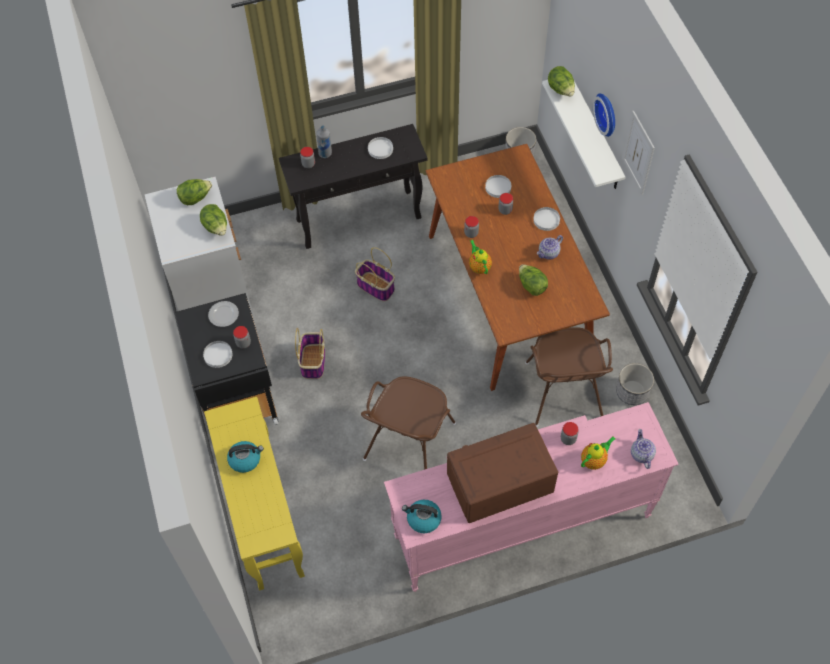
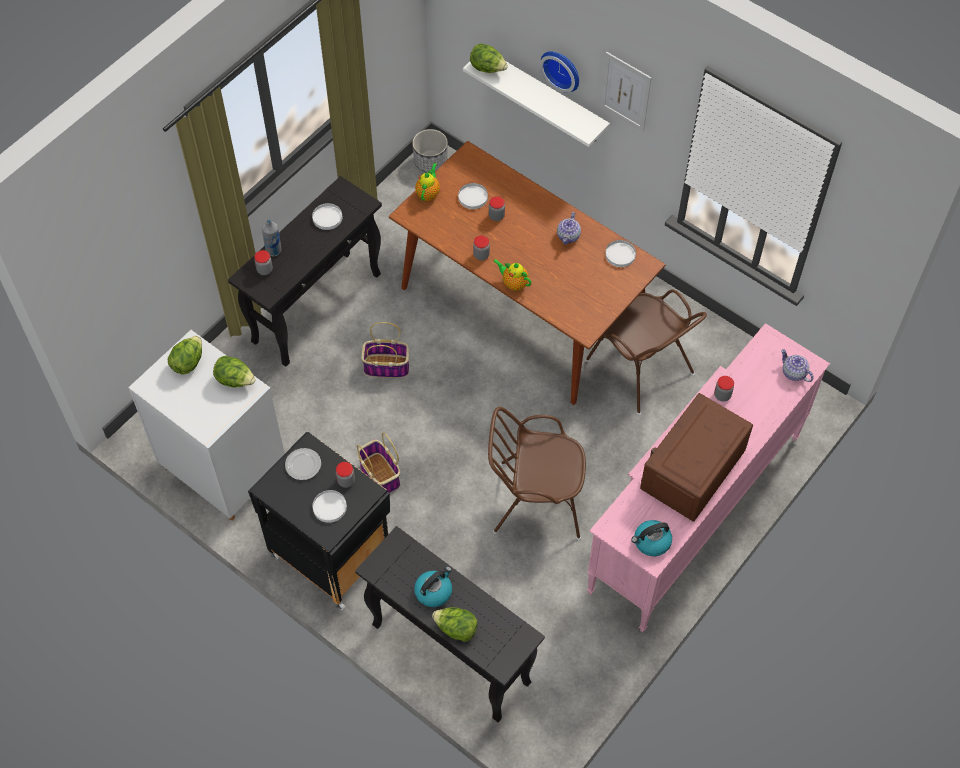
camera: 35 degrees left, 0 degrees up
(264, 519) = (449, 653): yellow console table -> black console table
(408, 444) = (534, 500): brown chair -> brown chair turned 105 degrees clockwise
(531, 286) = (576, 275): lettuce -> lettuce (456, 629)
(546, 220) = (542, 205): white plate -> white plate (620, 255)
(594, 460) = (758, 401): teapot -> teapot (428, 193)
(632, 392) = (701, 334): planter -> none

